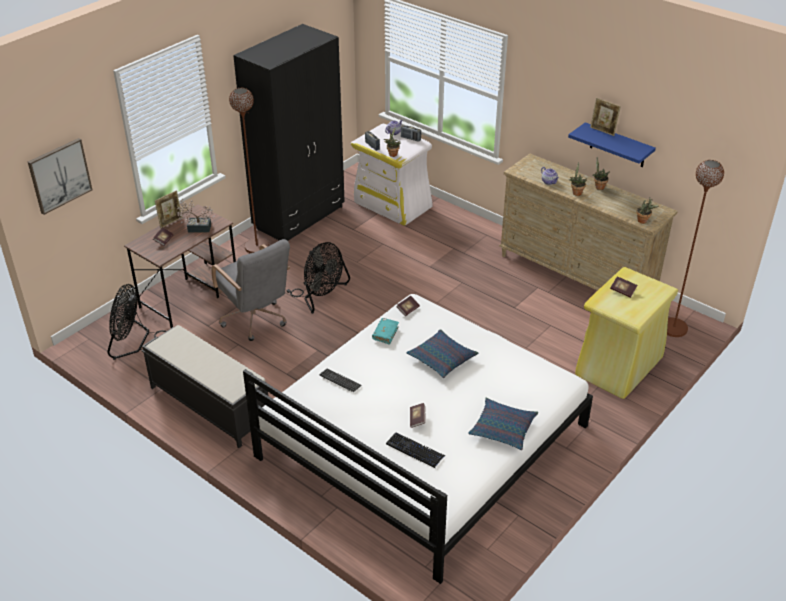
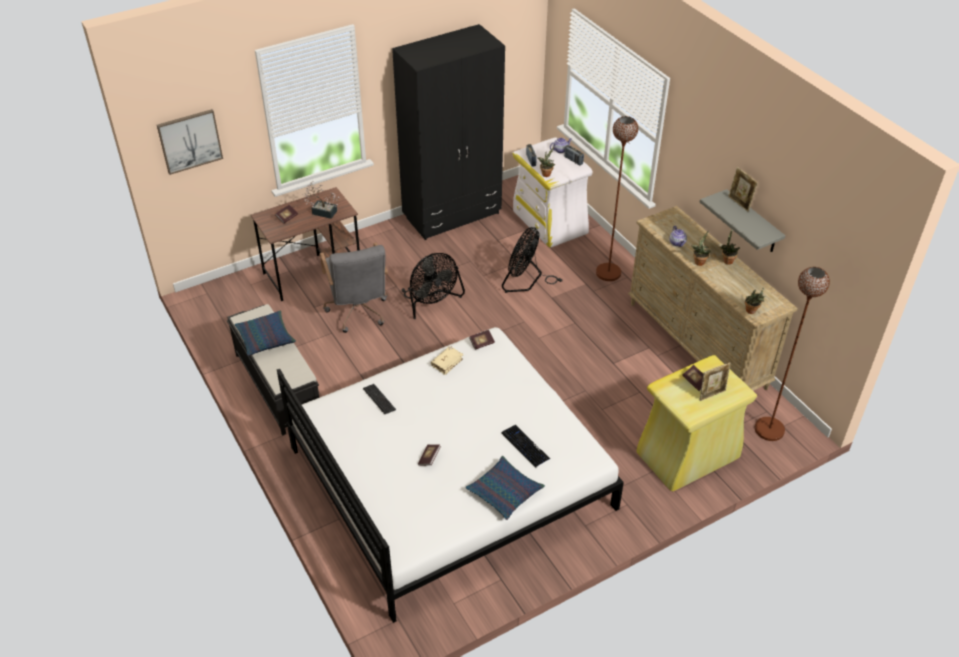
camera: 20 degrees right, 5 degrees up
(136, 339) = (246, 304): black fan -> black fan (528, 278)
(170, 222) = (302, 200): picture frame -> picture frame (712, 394)
(257, 247) = (397, 237): brown floor lamp -> brown floor lamp (608, 273)
(385, 334) = (447, 363): turquoise book -> beige book
(415, 450) = (410, 489): keyboard -> keyboard (525, 446)
(441, 359) = (486, 403): blue pillow -> blue pillow (265, 338)
(617, 146) = (752, 222): blue shelf -> grey shelf

